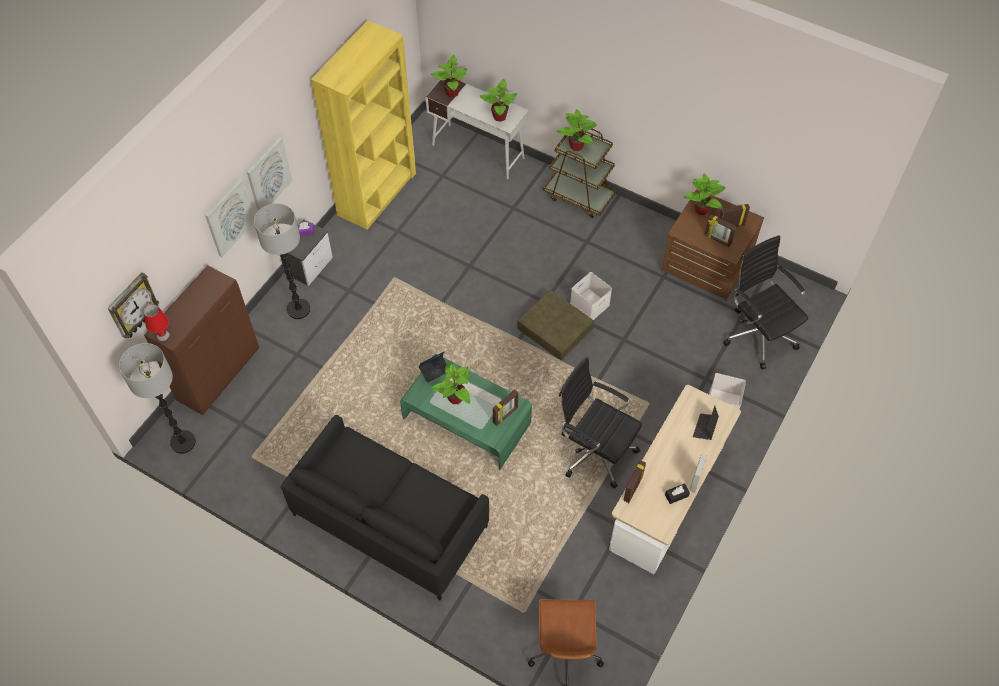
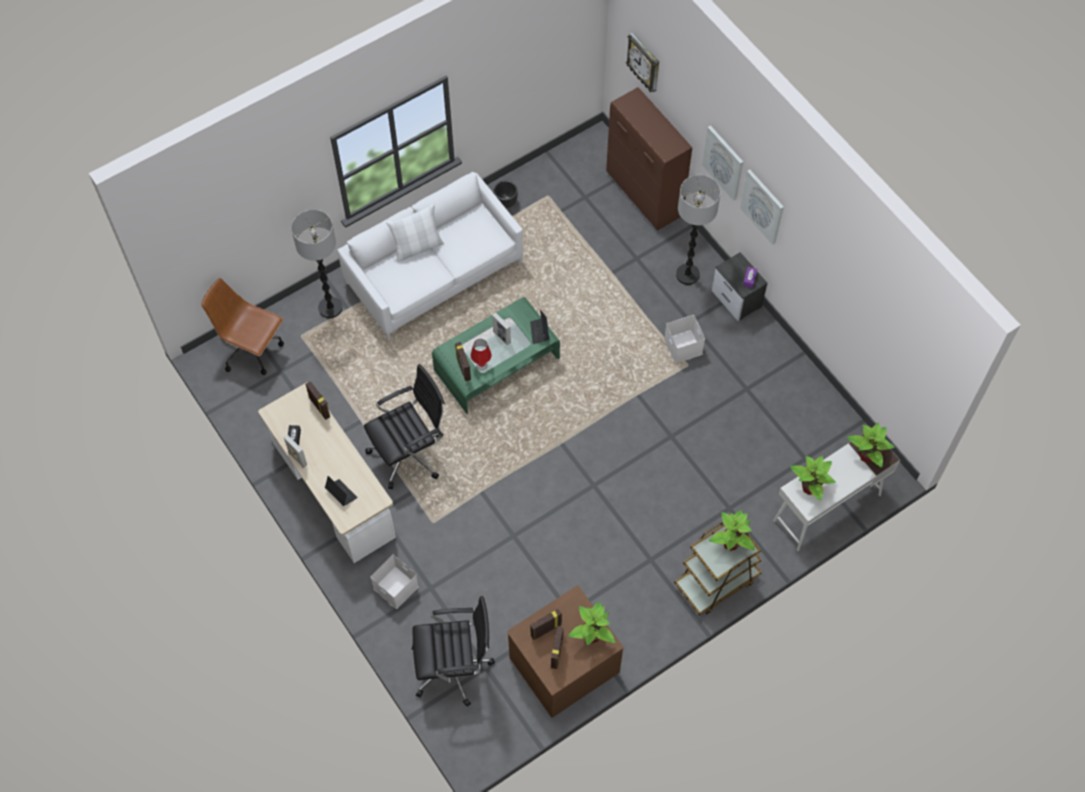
camera: 115 degrees right, 5 degrees up
(163, 335) = (630, 99): red table lamp -> red table lamp (481, 365)
(183, 442) = (588, 153): floor lamp -> floor lamp (330, 308)
(275, 491) = (506, 202): none -> black planter
(377, 193) = (806, 388): yellow bookcase -> none
(390, 520) = (434, 273): black sofa -> white sofa
(392, 510) = (417, 247): none -> white pillow
(455, 398) = (502, 337): potted plant -> picture frame
(555, 328) = (557, 480): brown storage box -> none
(589, 304) = (570, 524): white storage box -> white storage box (684, 347)

